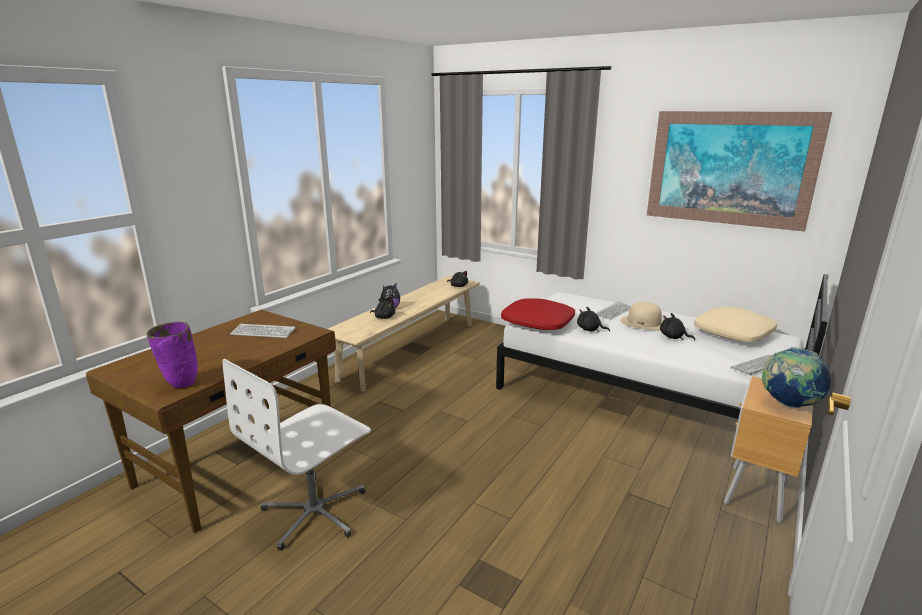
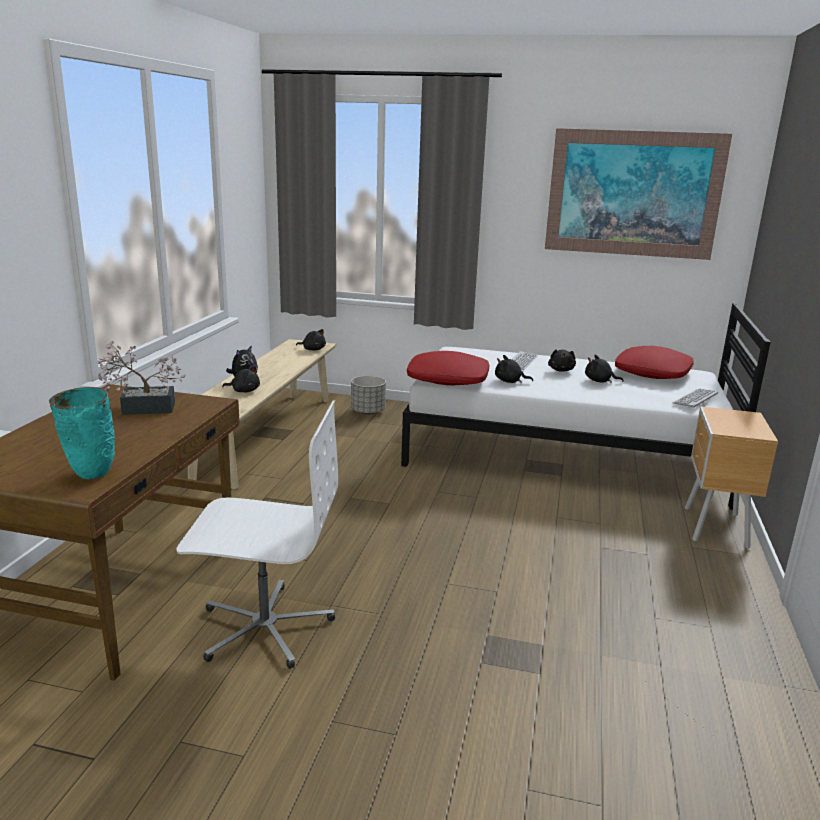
camera: 20 degrees left, 0 degrees up
(180, 385) = (89, 475): purple vase -> turquoise vase
(263, 332) = (142, 408): keyboard -> potted plant
(315, 512) = (264, 627): white office chair -> white office chair turned 105 degrees counterclockwise
(497, 338) = (368, 411): none -> grey planter
(644, 323) = (561, 370): beige hat -> black plush toy
(733, 333) = (653, 373): beige pillow -> red pillow
(788, 404) = (748, 426): globe -> none

